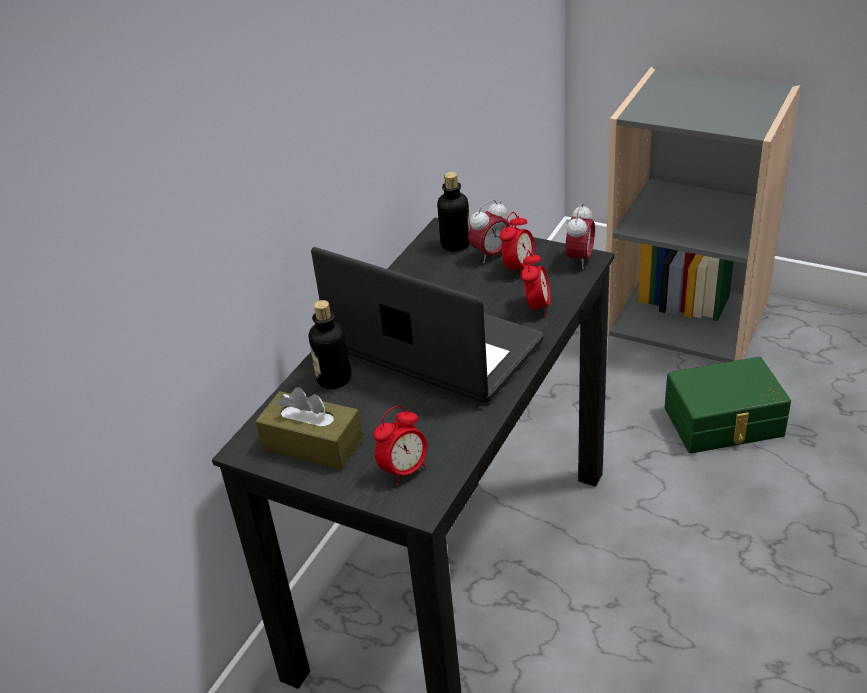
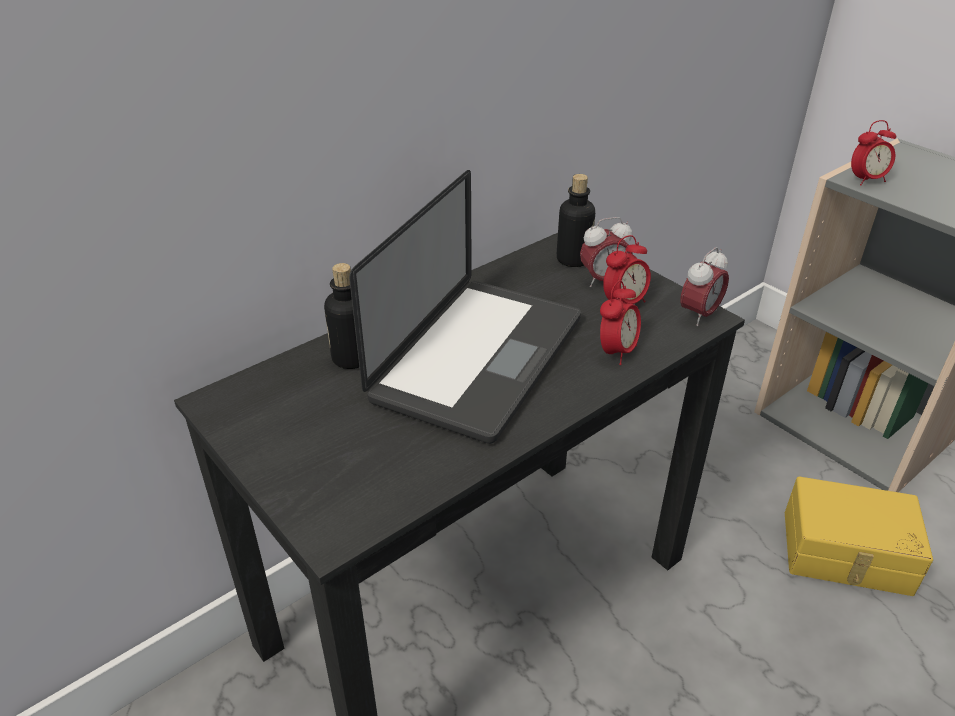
camera: 20 degrees right, 0 degrees up
(312, 444) = (277, 421): brown tissue box -> none
(404, 470) = (345, 487): alarm clock -> alarm clock (866, 180)
(435, 346) = (478, 358): laptop -> laptop turned 60 degrees clockwise
(724, 423) = (847, 554): green storage box -> yellow storage box

